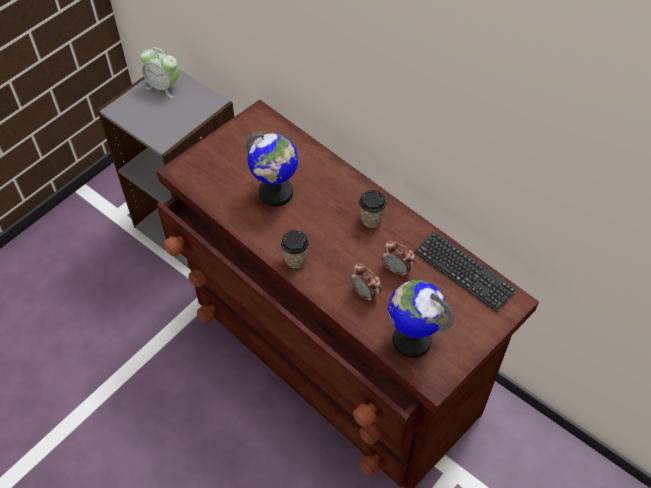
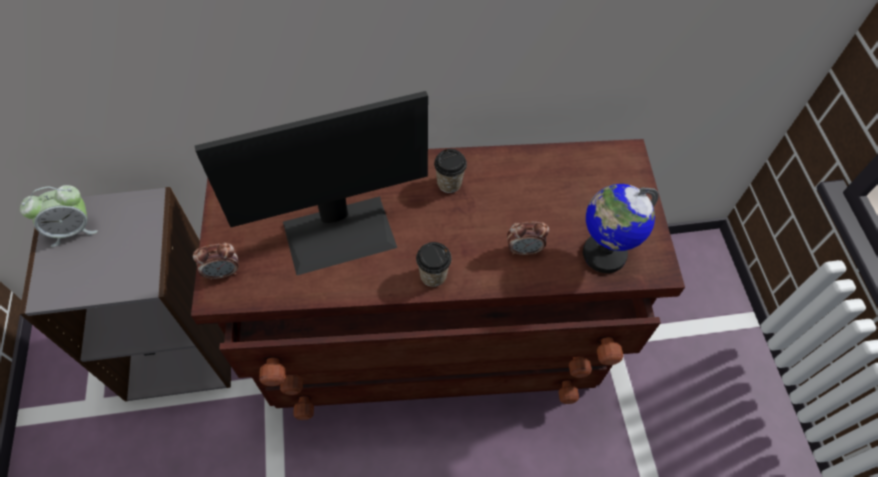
camera: 50 degrees left, 5 degrees up
(276, 193) = (340, 232): globe -> monitor
(397, 269) = (521, 207): alarm clock -> alarm clock (223, 272)
(464, 272) = (570, 163): keyboard -> none

